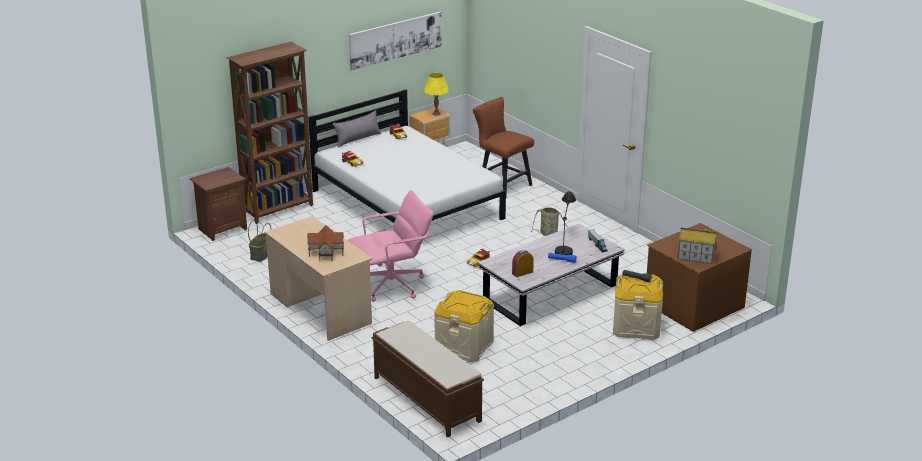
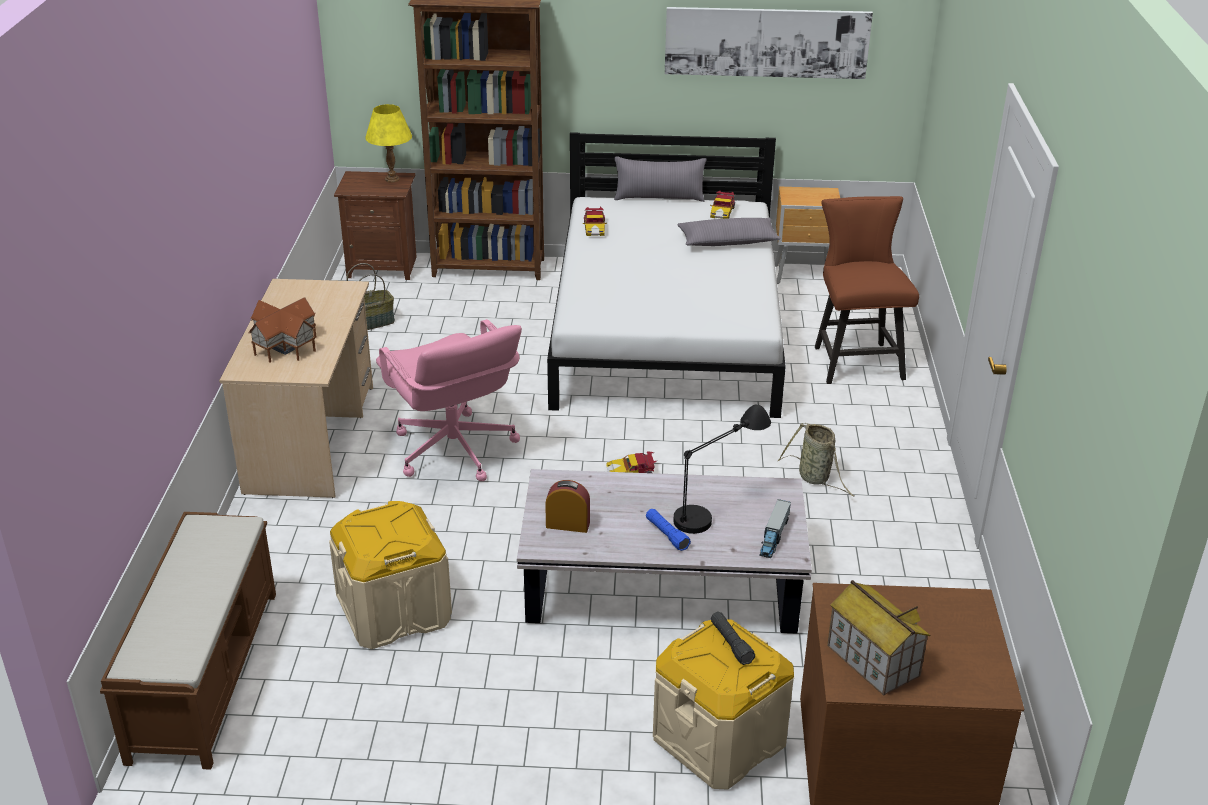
camera: 40 degrees right, 5 degrees up
(392, 286) = (454, 451): pink office chair -> pink office chair turned 45 degrees clockwise
(420, 147) = (728, 241): none -> grey pillow
(436, 113) = (823, 198): yellow table lamp -> yellow table lamp (392, 179)

